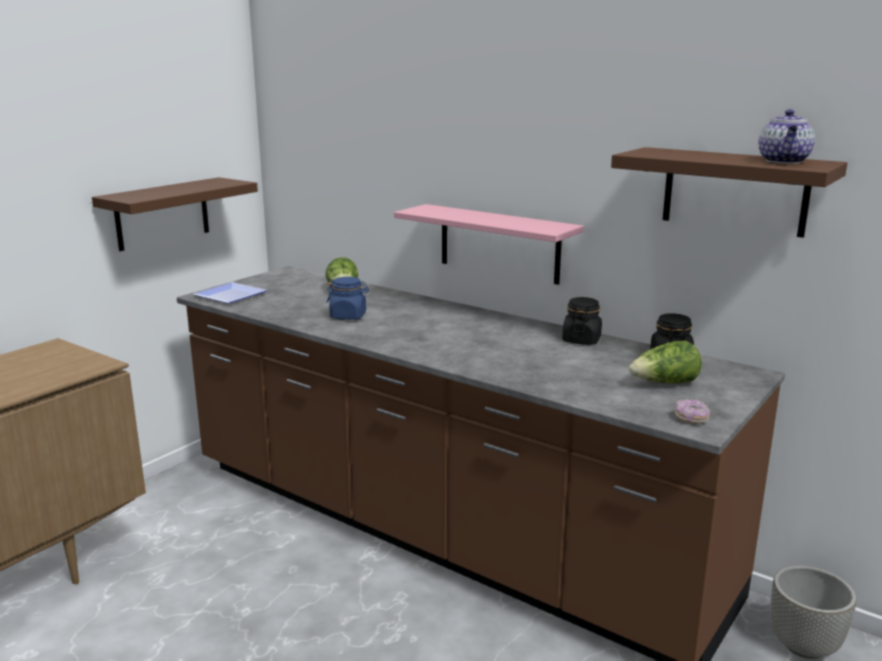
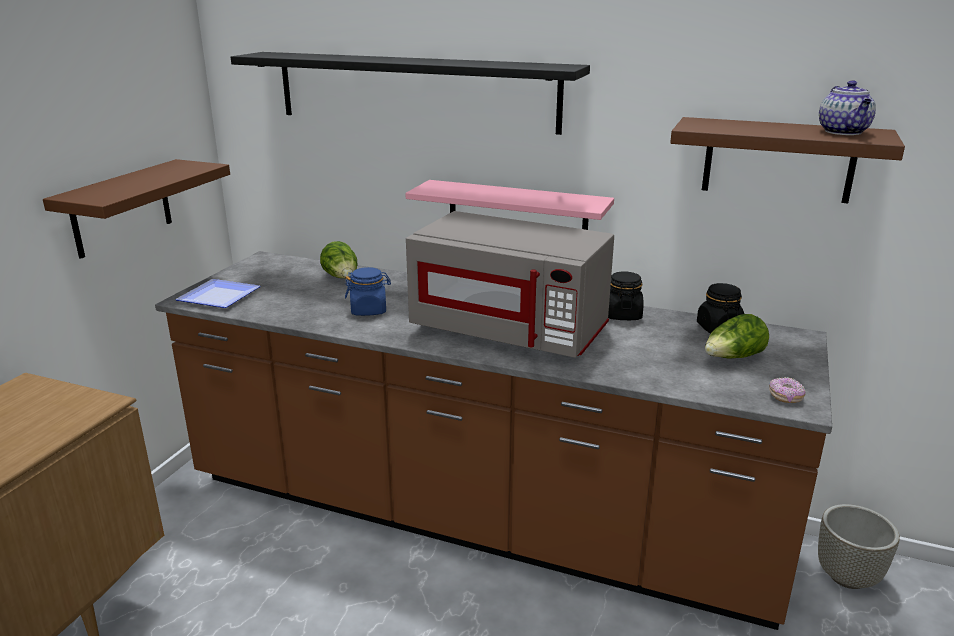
camera: 15 degrees left, 5 degrees up
(415, 121) = (414, 91): none -> black shelf
(463, 342) = (510, 330): none -> grey microwave

